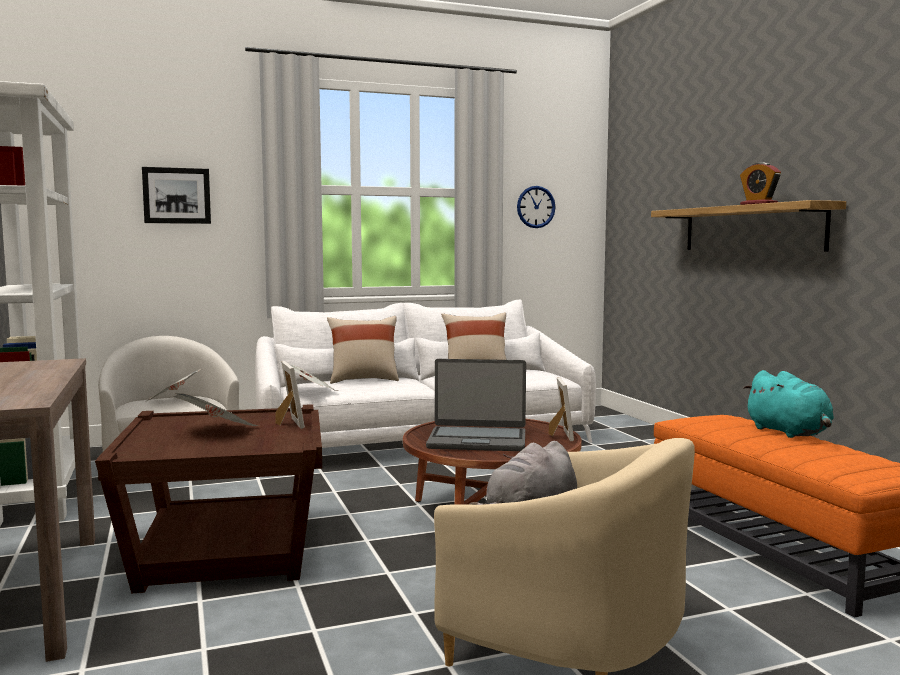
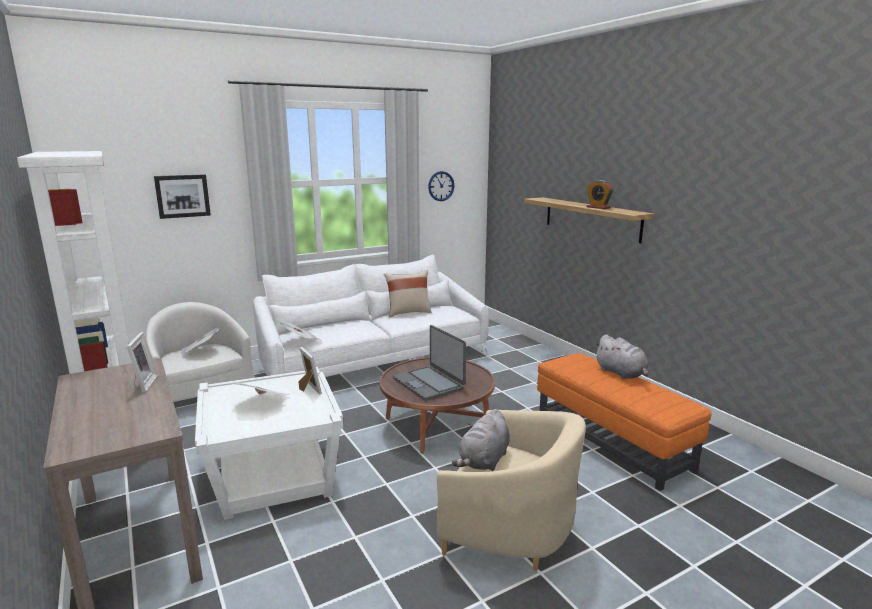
camera: 10 degrees left, 10 degrees up
(224, 550) = (272, 474): brown side table -> white side table
(363, 380) = (334, 325): beige pillow -> none
(477, 440) = (429, 383): laptop -> laptop turned 60 degrees clockwise
(560, 435) = (480, 375): picture frame -> picture frame (142, 384)
(790, 433) = (621, 374): turquoise plush toy -> grey plush toy

